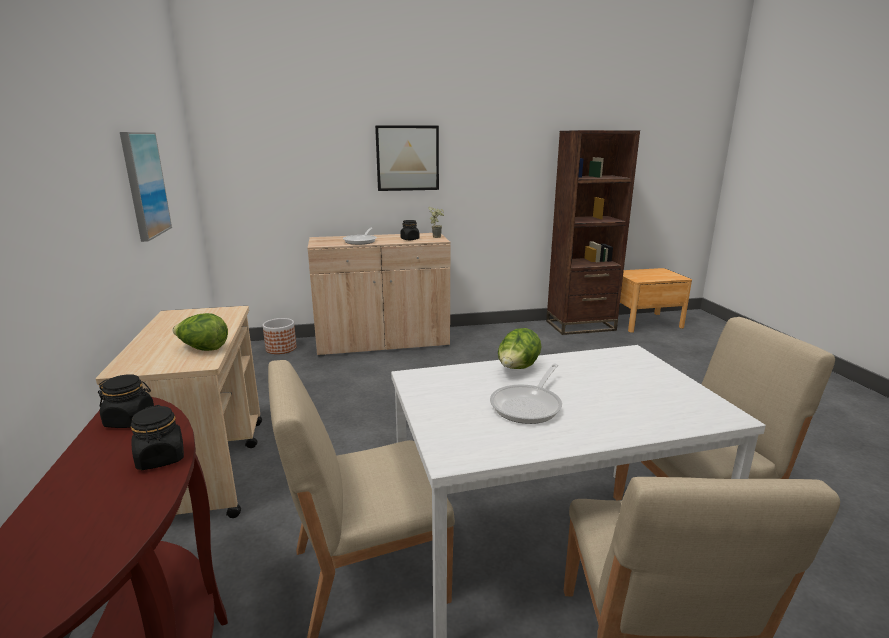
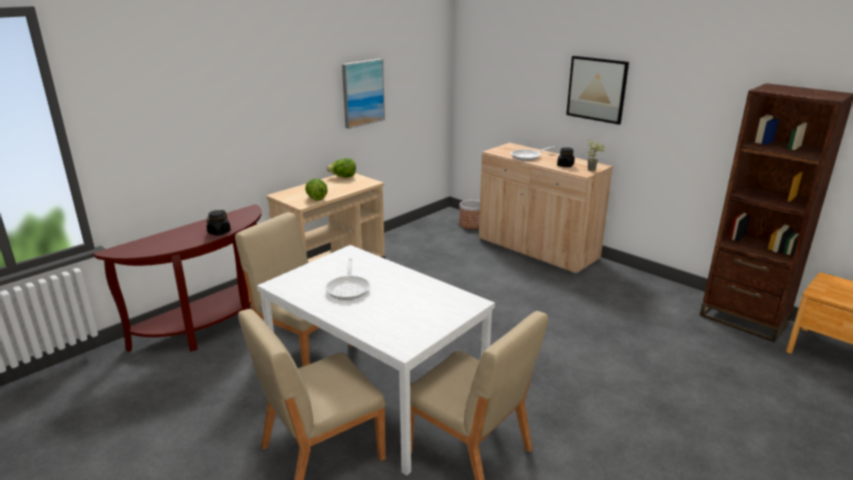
camera: 55 degrees right, 5 degrees up
(130, 420) = (239, 216): black jar -> none
(517, 369) = (394, 274): lettuce -> lettuce (343, 177)
(529, 405) = (349, 288): frying pan -> frying pan turned 90 degrees counterclockwise

